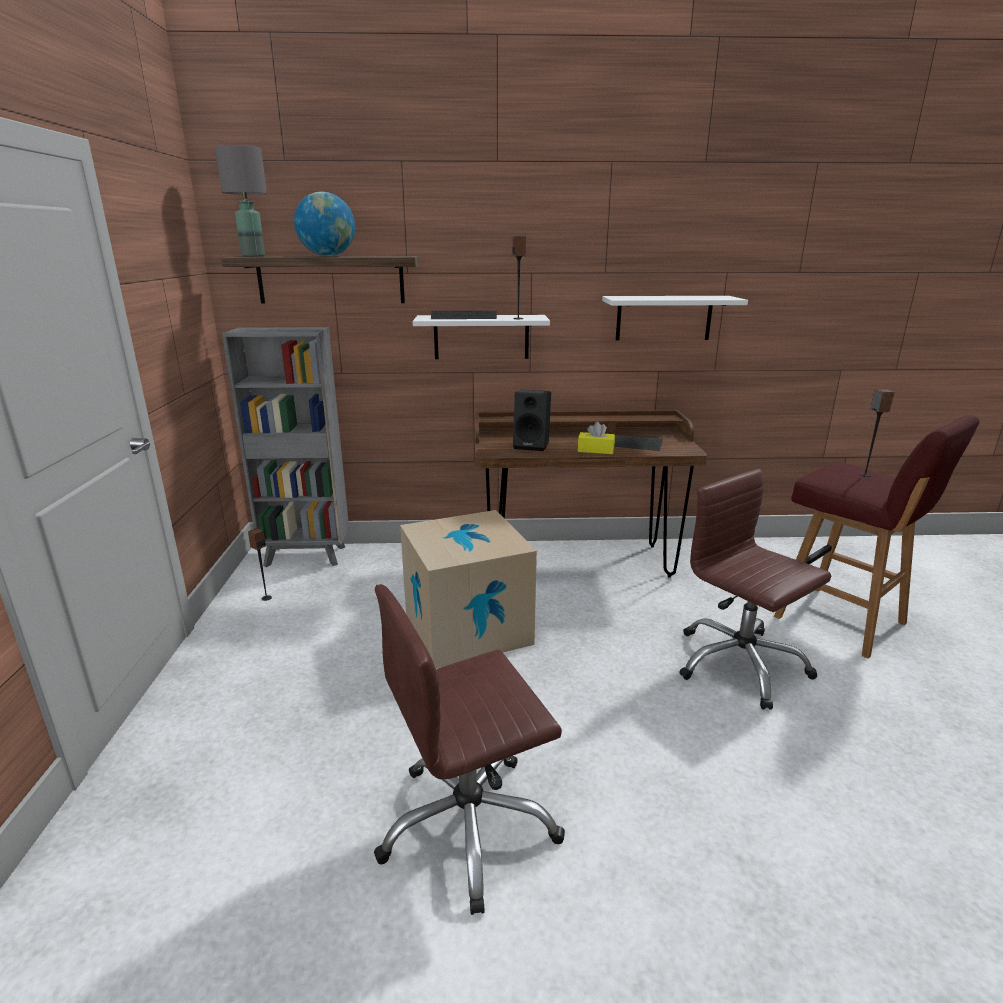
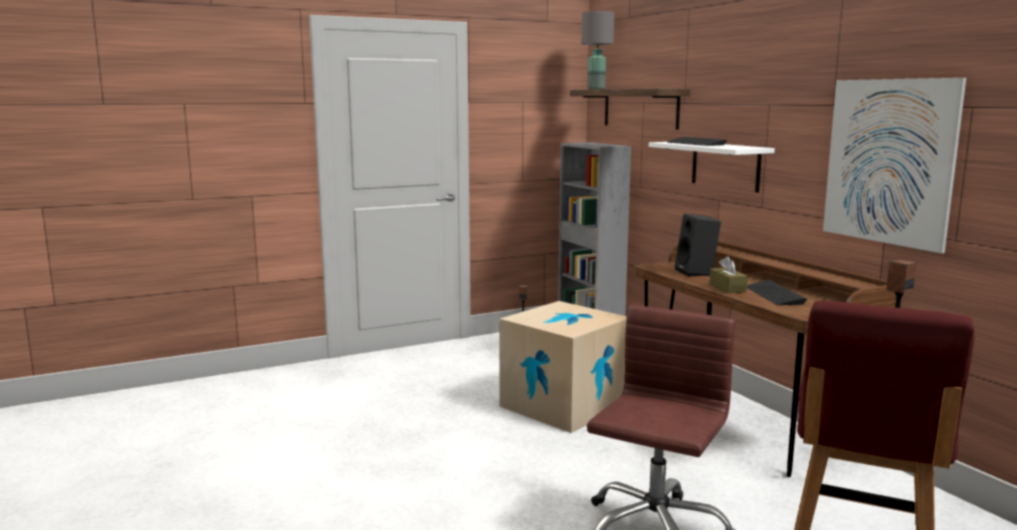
camera: 65 degrees right, 10 degrees down
(328, 256) = (626, 88): globe -> none
(468, 826) = (360, 449): brown office chair -> none
(518, 318) = (722, 147): speaker -> none
(595, 450) = (727, 288): yellow tissue box -> brown tissue box
(663, 318) = (889, 161): white shelf -> picture

